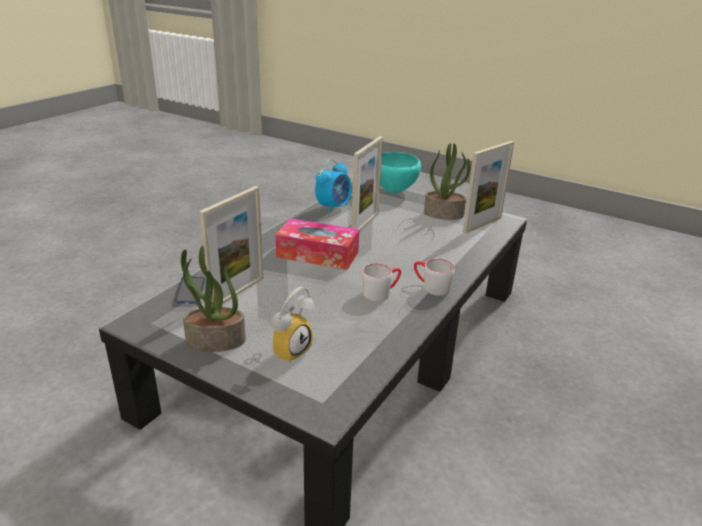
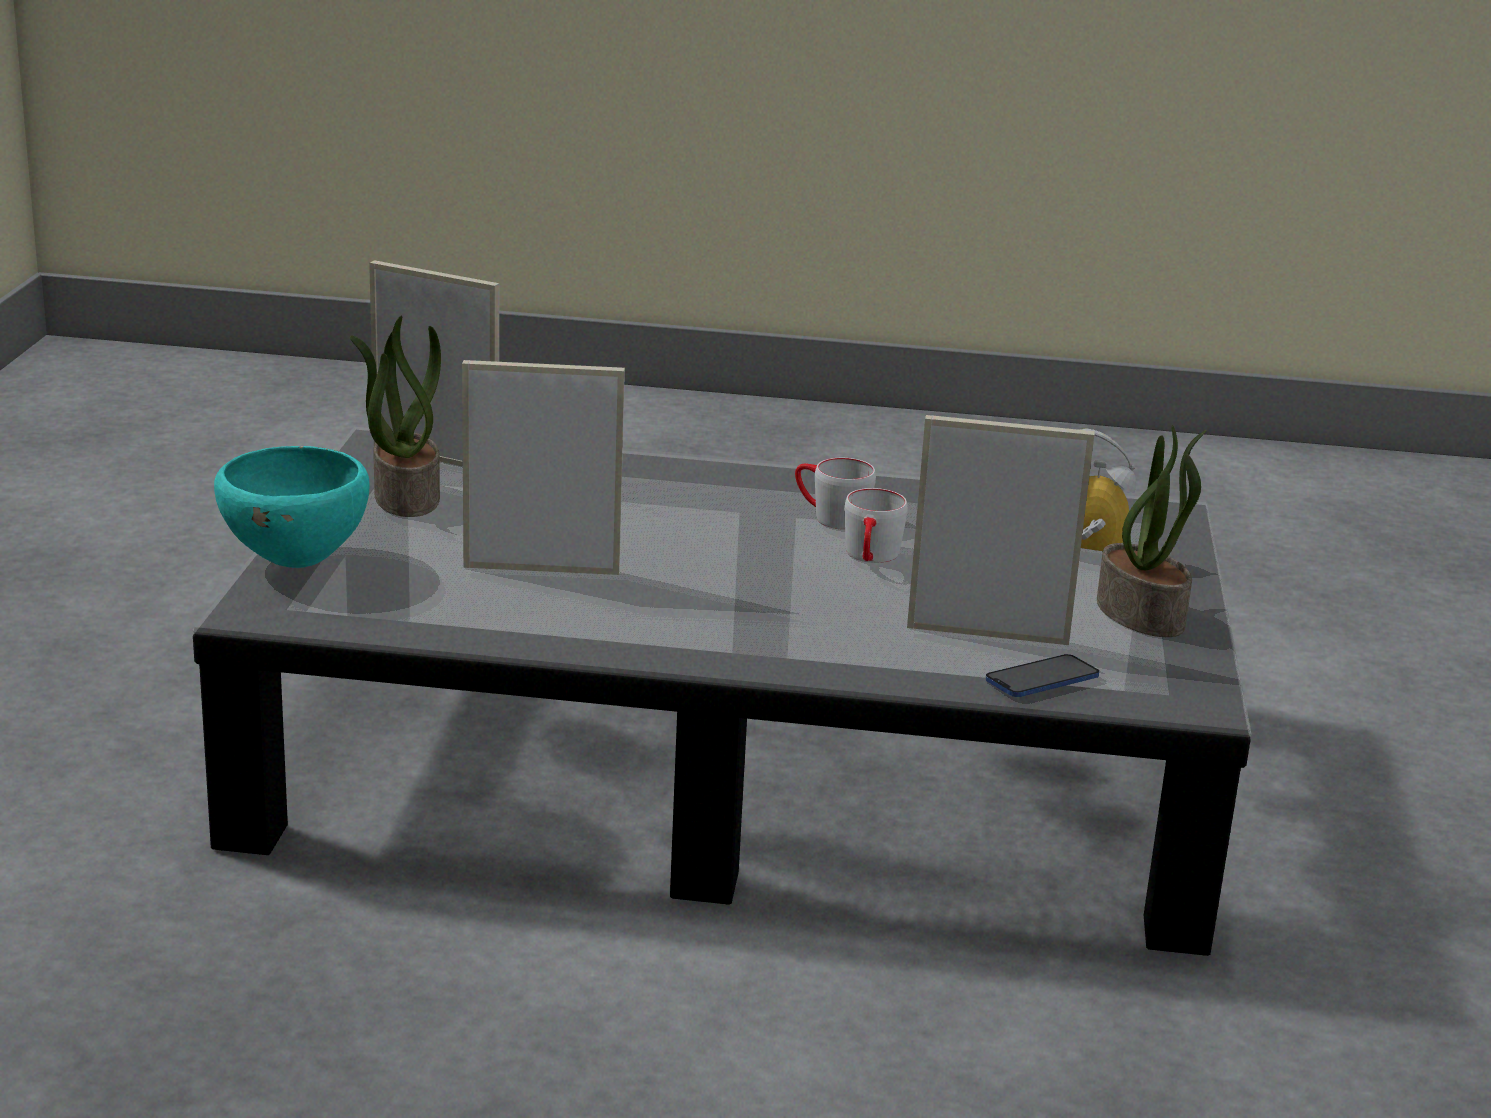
camera: 115 degrees left, 5 degrees down
(317, 254) = (749, 592): tissue box -> none
(333, 207) = (473, 619): alarm clock -> none
(431, 287) = (763, 481): grey mug -> grey mug (871, 558)

